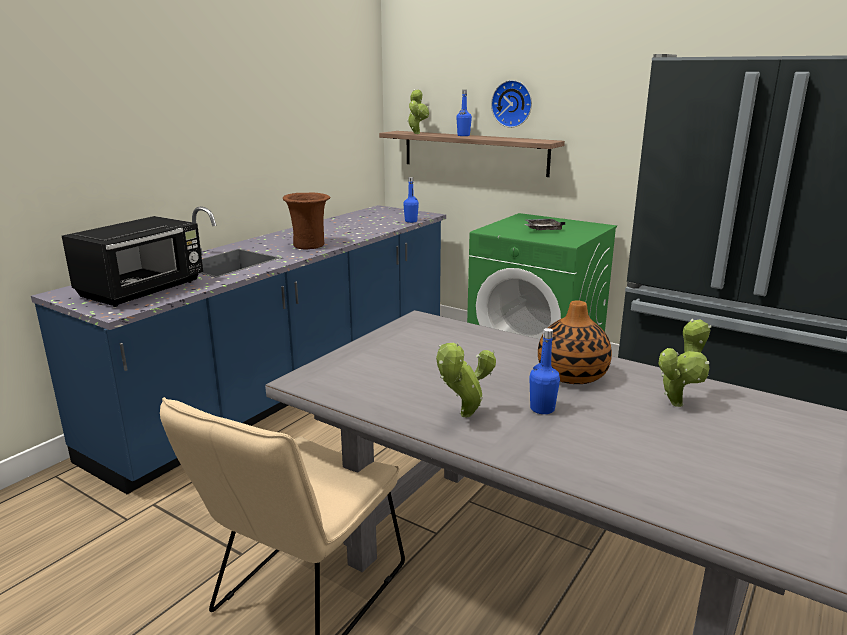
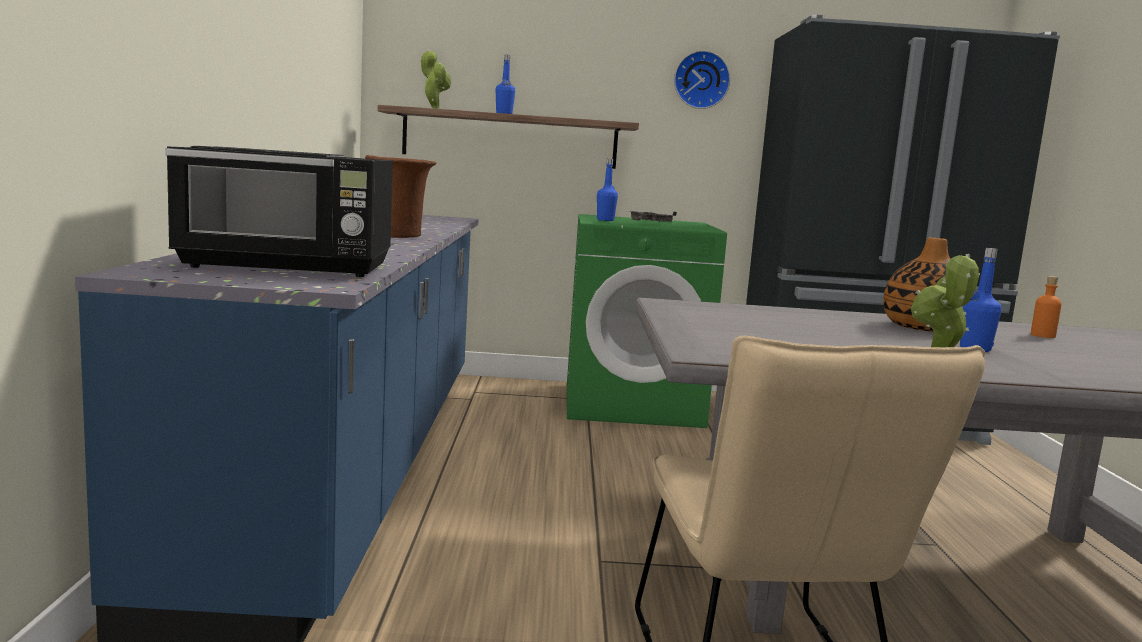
camera: 35 degrees left, 10 degrees down
(143, 290) = (290, 267): black microwave -> black microwave turned 90 degrees clockwise
(411, 221) = (457, 221): blue bottle -> blue bottle (605, 220)
(513, 103) = (567, 78): wall clock -> wall clock (701, 80)
(678, 402) = (1042, 335): potted plant -> orange bottle

